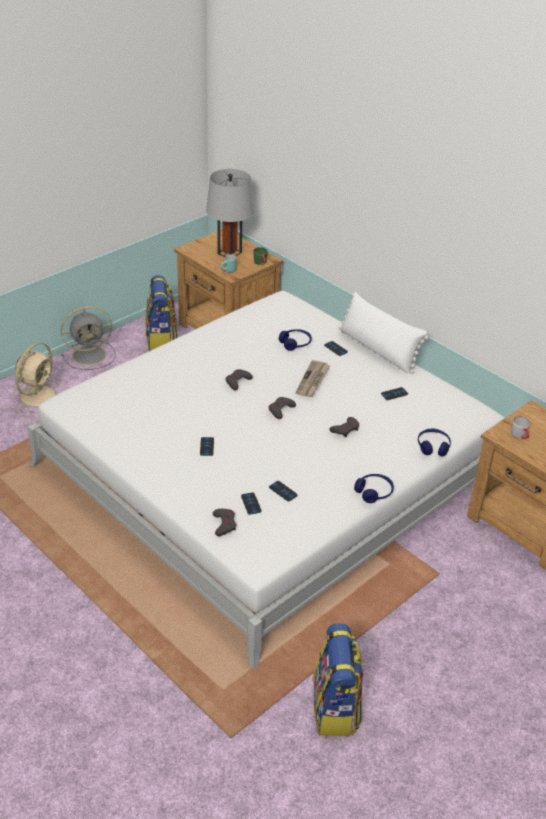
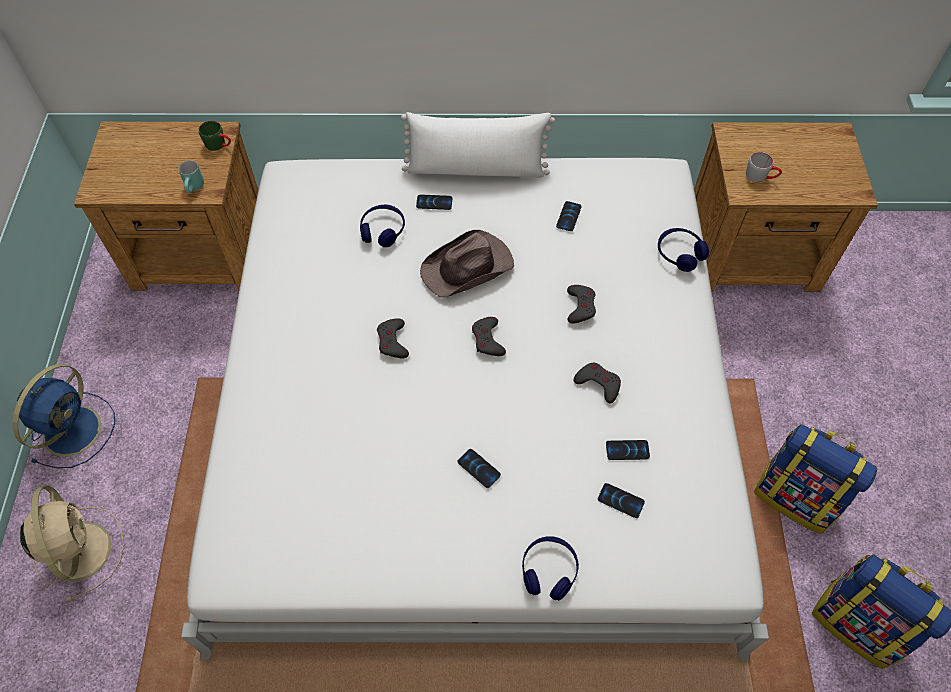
camera: 45 degrees left, 20 degrees up
(91, 355) = (74, 428): grey fan -> blue fan
(162, 340) = (139, 330): backpack -> backpack (796, 496)
(224, 524) = (632, 558): grey game controller -> grey game controller (598, 383)
(229, 253) = (159, 157): grey table lamp -> none
(313, 380) = (468, 268): newspaper -> brown hat
(374, 492) = (703, 364): blue headphones -> blue headphones (549, 570)

